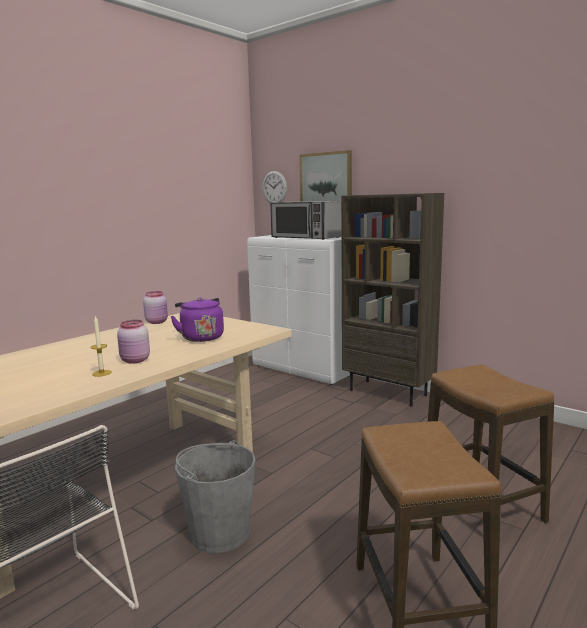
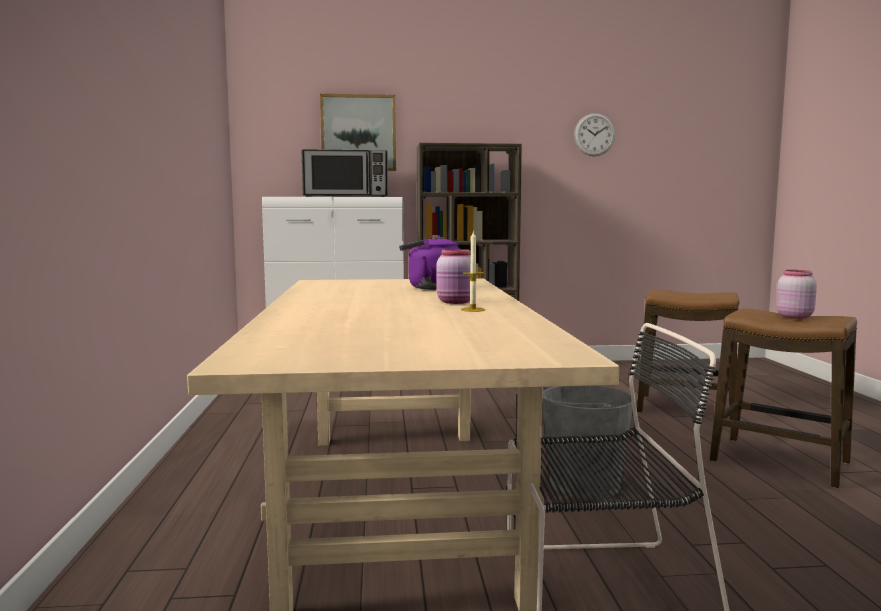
camera: 45 degrees left, 5 degrees down
(157, 322) = (312, 287): pink jar -> pink jar (794, 316)
(274, 187) = (272, 134): wall clock -> wall clock (594, 134)

